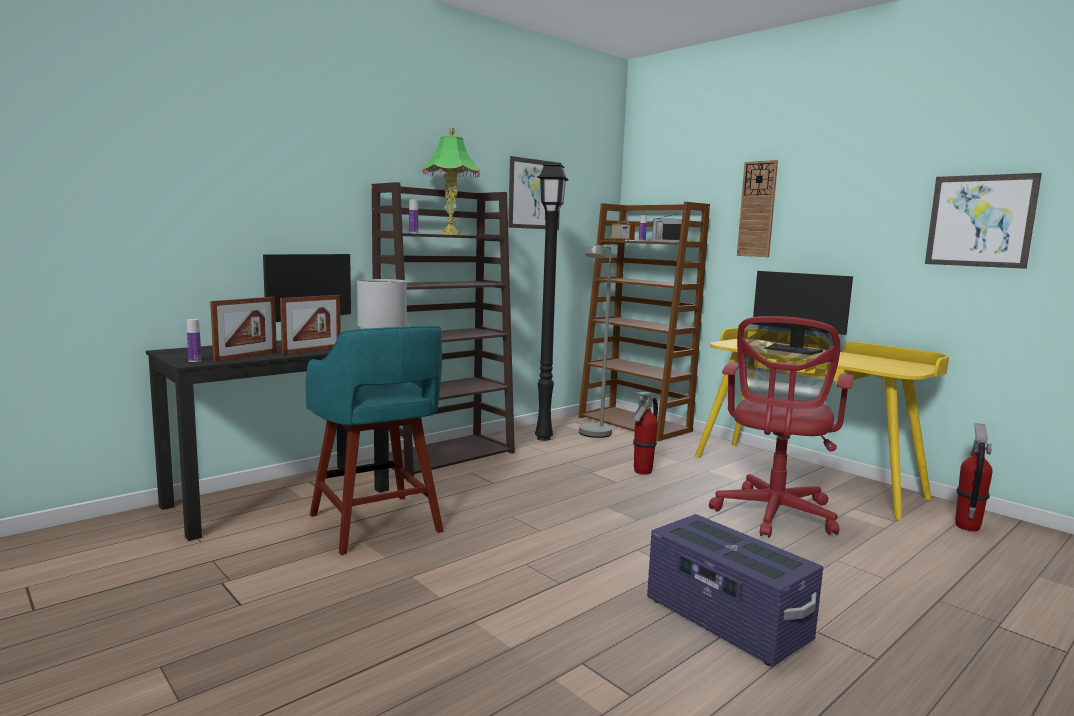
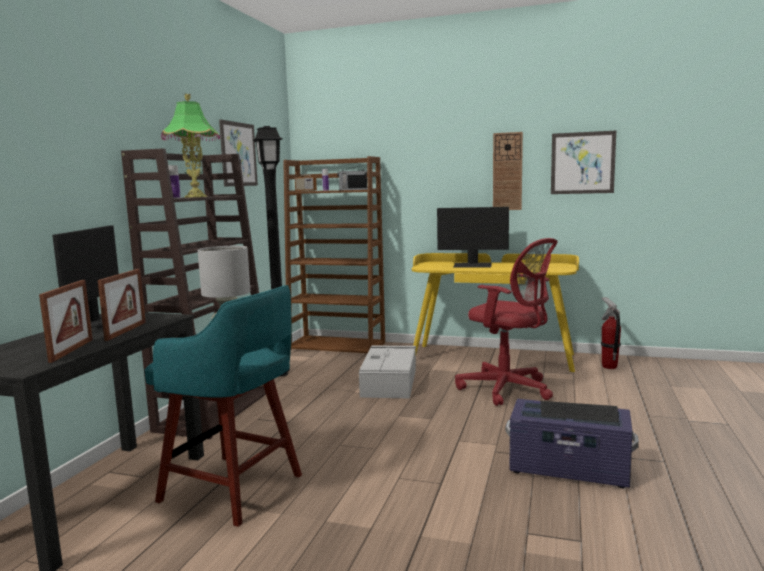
camera: 30 degrees left, 0 degrees up
(195, 361) = (23, 366): bottle -> none
(593, 435) = (318, 362): grey floor lamp -> none
(642, 472) = (389, 382): fire extinguisher -> grey storage box
(743, 550) = (578, 413): none -> keyboard
(757, 209) = (421, 160): wall clock -> wall clock (507, 171)
(773, 515) = (508, 389): red office chair -> red office chair turned 45 degrees counterclockwise

